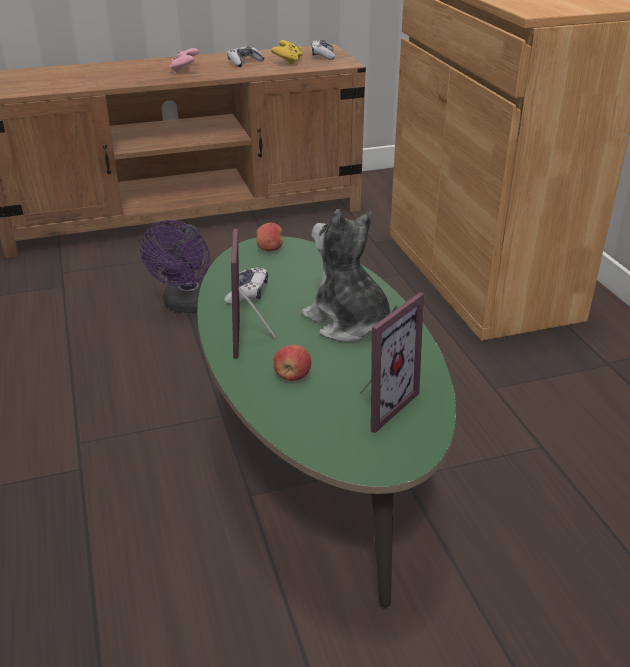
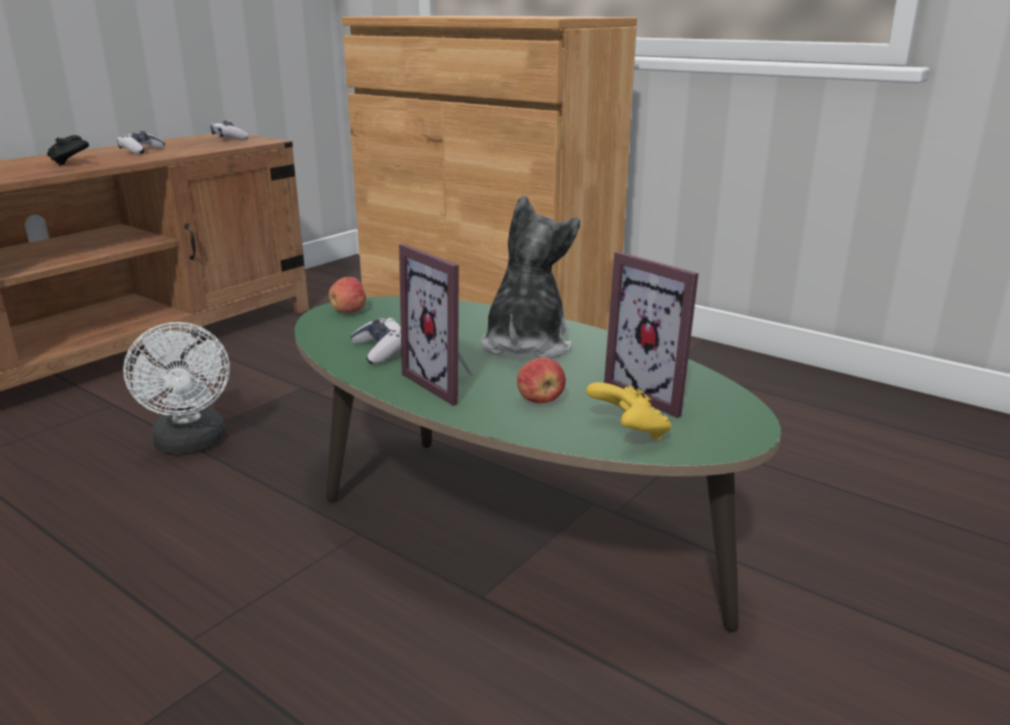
camera: 35 degrees left, 10 degrees down
(184, 70) = (70, 163): pink game controller -> black game controller
(187, 305) = (191, 444): purple fan -> white fan
(287, 62) = (196, 145): yellow game controller -> yellow game controller (629, 432)
(348, 322) = (526, 344): plush toy -> plush toy turned 90 degrees clockwise
(378, 404) = (656, 393): picture frame -> picture frame turned 135 degrees clockwise

